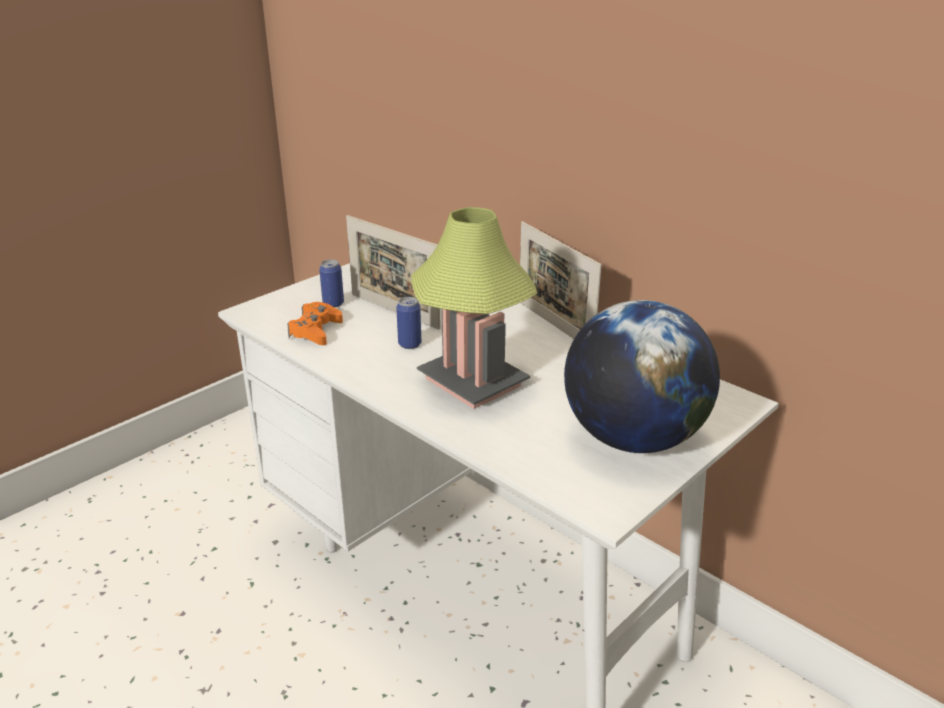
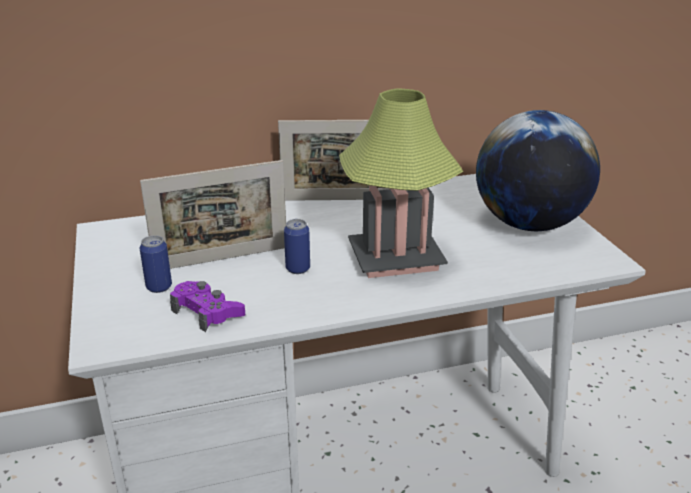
camera: 60 degrees left, 0 degrees up
(315, 331) = (207, 312): orange game controller -> purple game controller

